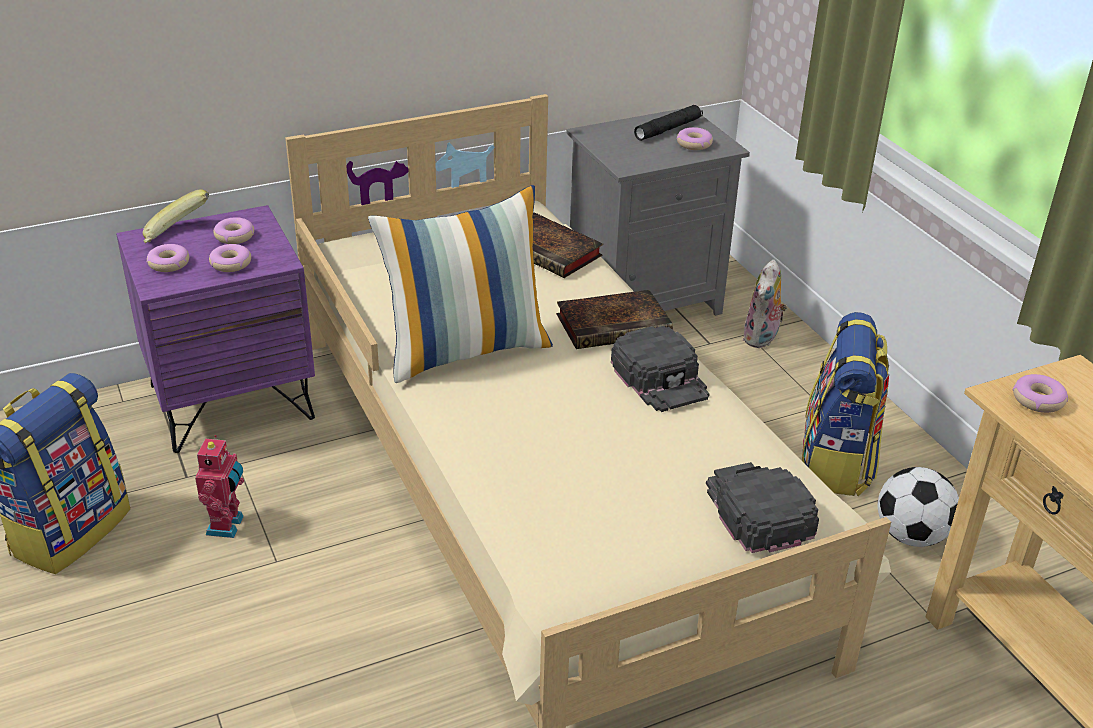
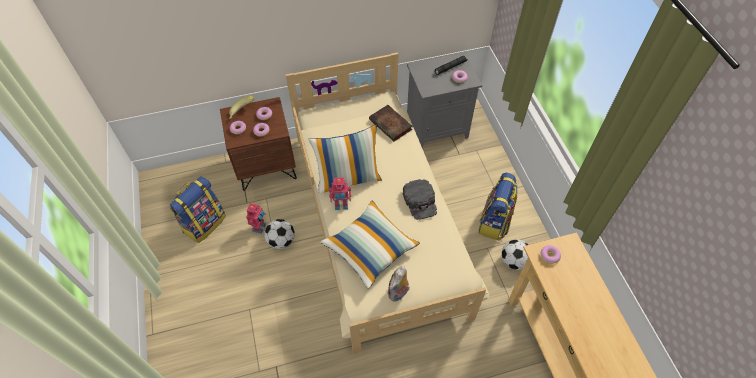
camera: 10 degrees right, 20 degrees up
(232, 401) = (266, 166): purple nightstand -> brown nightstand
(292, 549) = (281, 241): none -> football
(459, 401) = (341, 205): none -> toy robot
(557, 478) = (370, 248): none -> pillow
(615, 325) = (409, 170): book -> none
(757, 510) = (440, 273): black cap -> none
(762, 338) = (481, 153): plush toy -> plush toy (398, 293)

